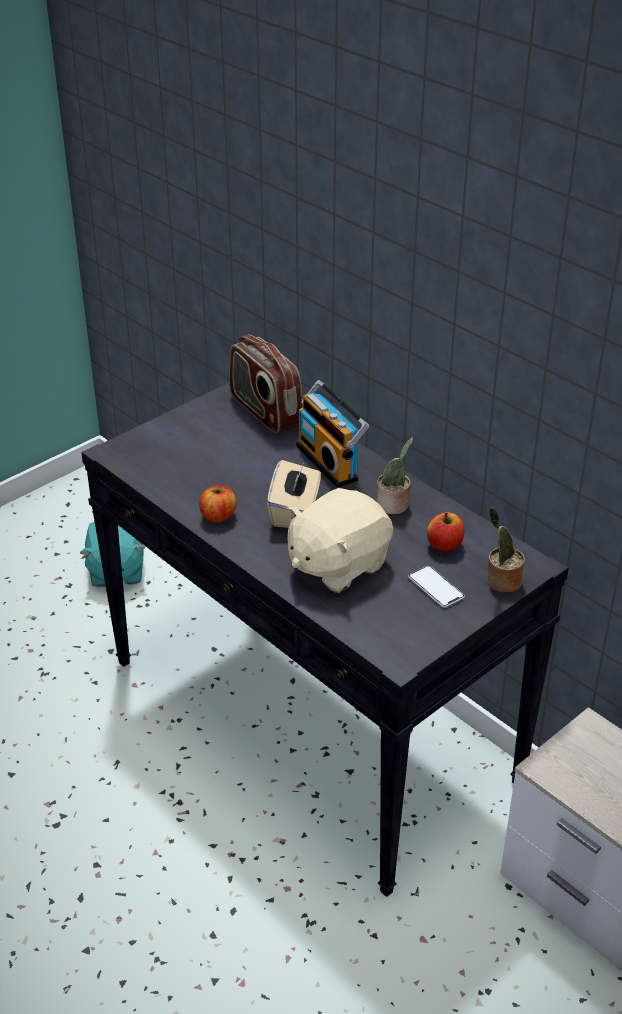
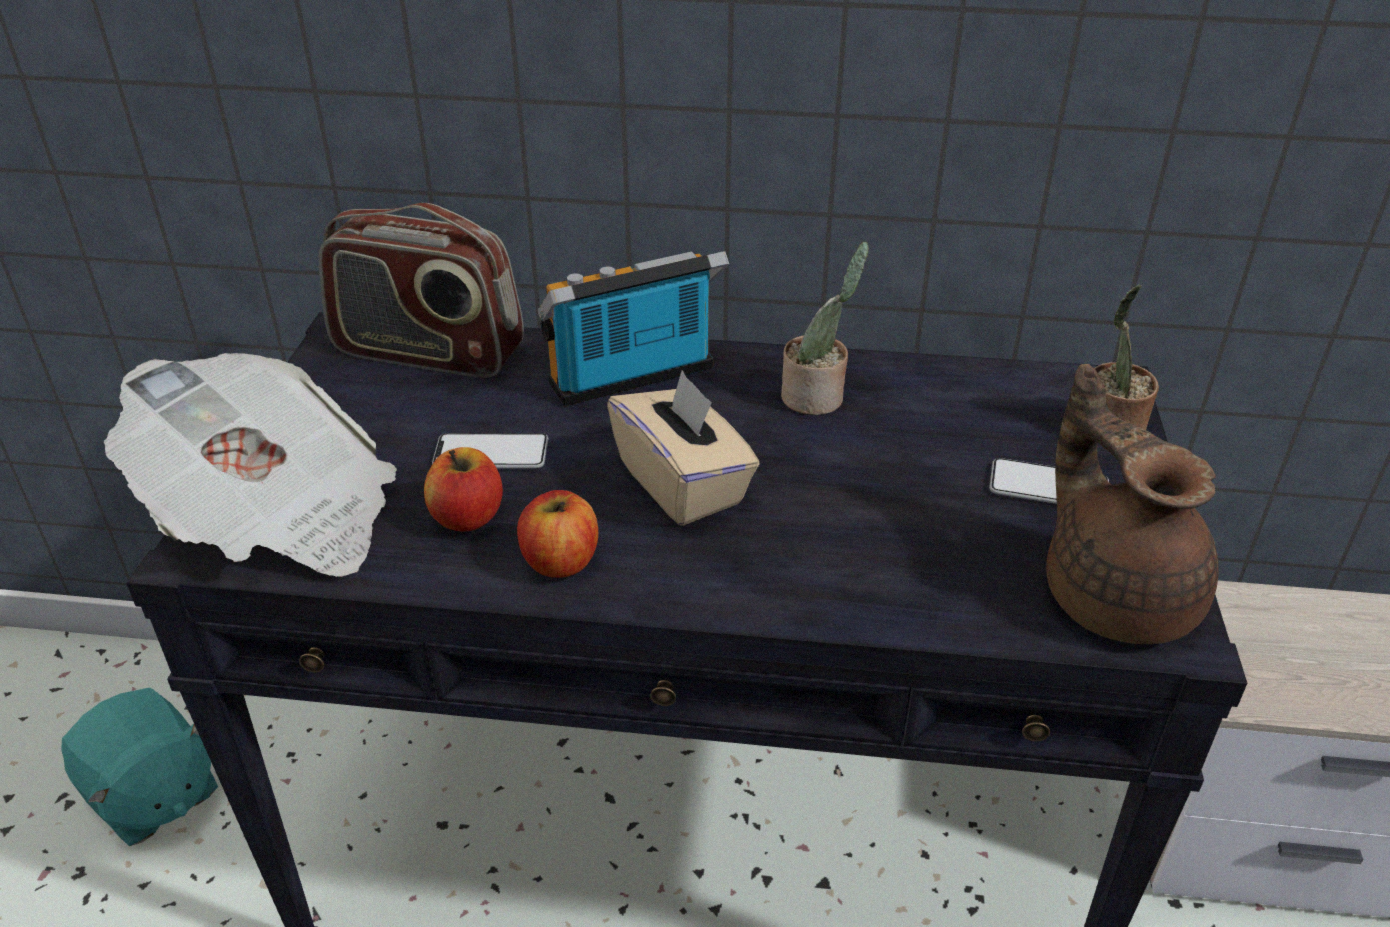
camera: 40 degrees left, 0 degrees up
(145, 452) = (276, 516): none -> newspaper
(241, 465) = (491, 453): none -> phone
(330, 462) = (635, 380): radio -> radio turned 135 degrees clockwise
(337, 564) = (866, 533): beige plush toy -> none
(399, 635) = (1115, 593): none -> brown teapot
(444, 545) = (966, 418): apple -> apple (467, 517)

